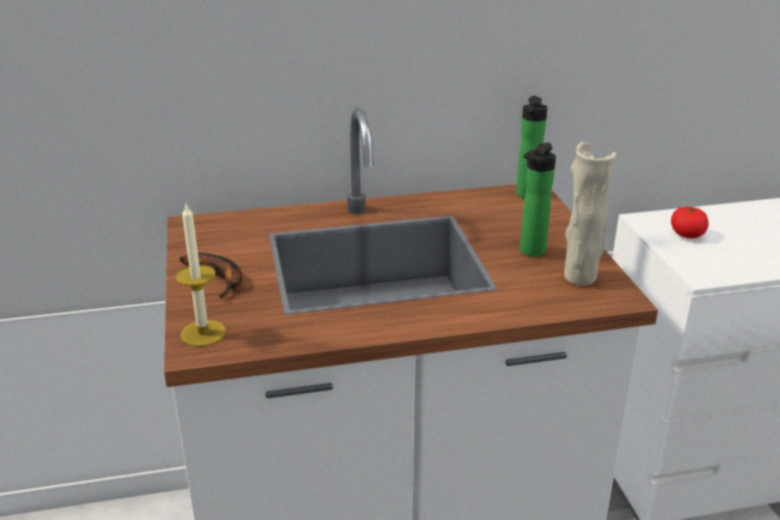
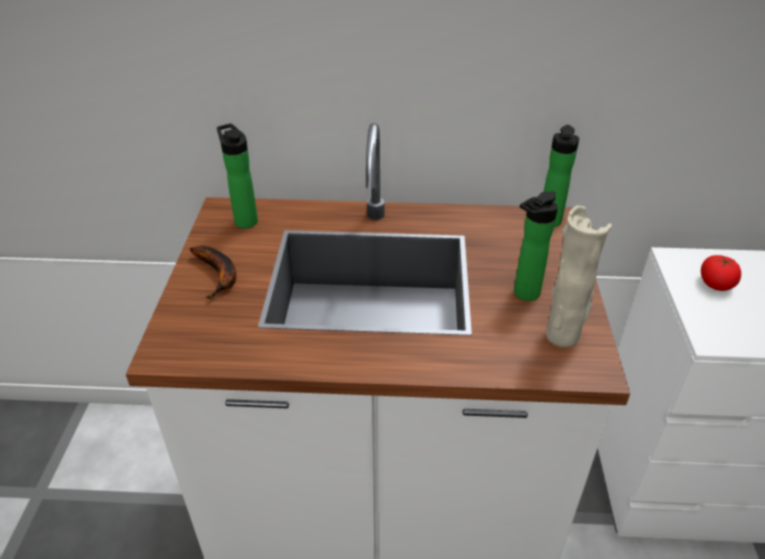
camera: 15 degrees right, 10 degrees up
(203, 333) = (177, 336): candle -> none
(221, 230) = (244, 220): none -> bottle

